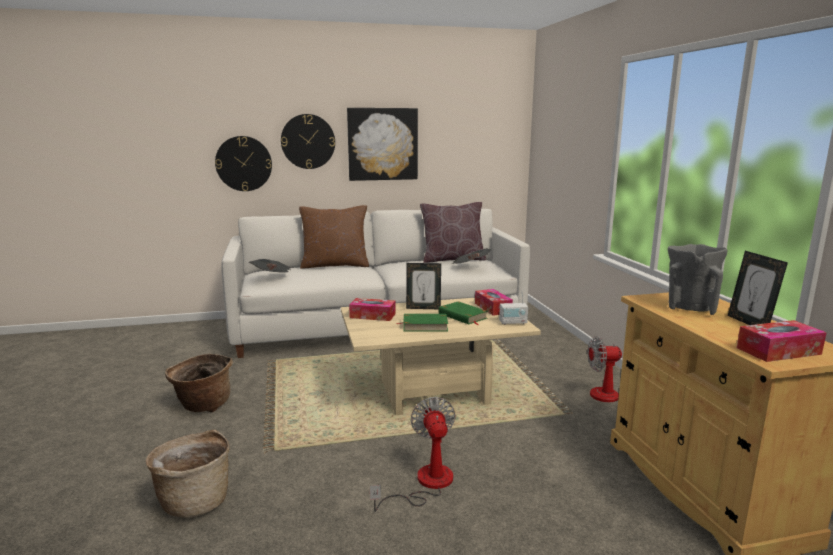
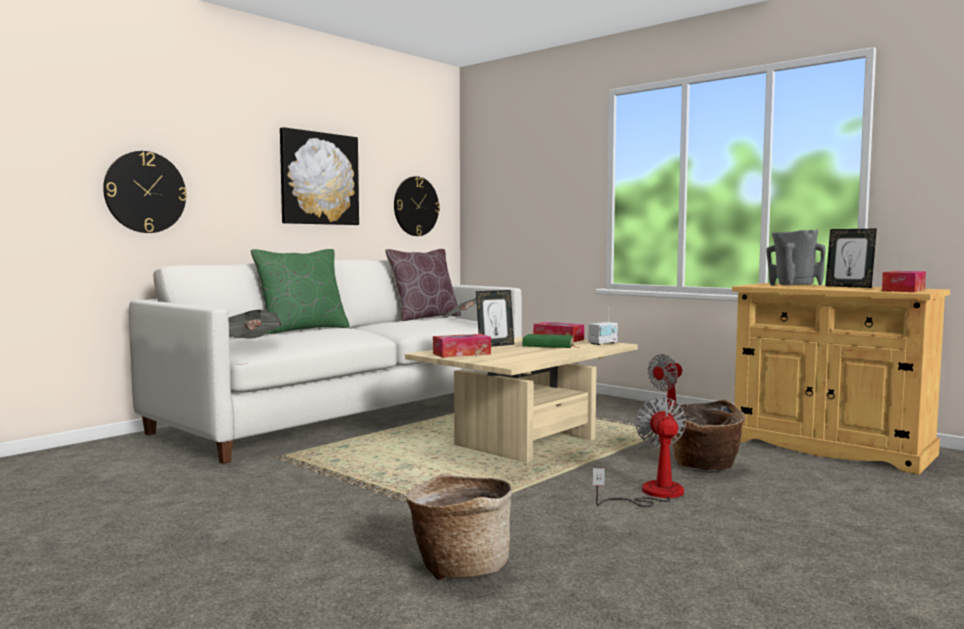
camera: 35 degrees left, 10 degrees down
(203, 405) = (277, 506): basket -> basket (704, 467)
(308, 141) = (232, 167): wall clock -> wall clock (416, 206)
(335, 265) = (302, 329): brown pillow -> green pillow
(425, 326) = (534, 352): green book -> none
(425, 484) = (652, 494): fan -> fan turned 45 degrees clockwise

